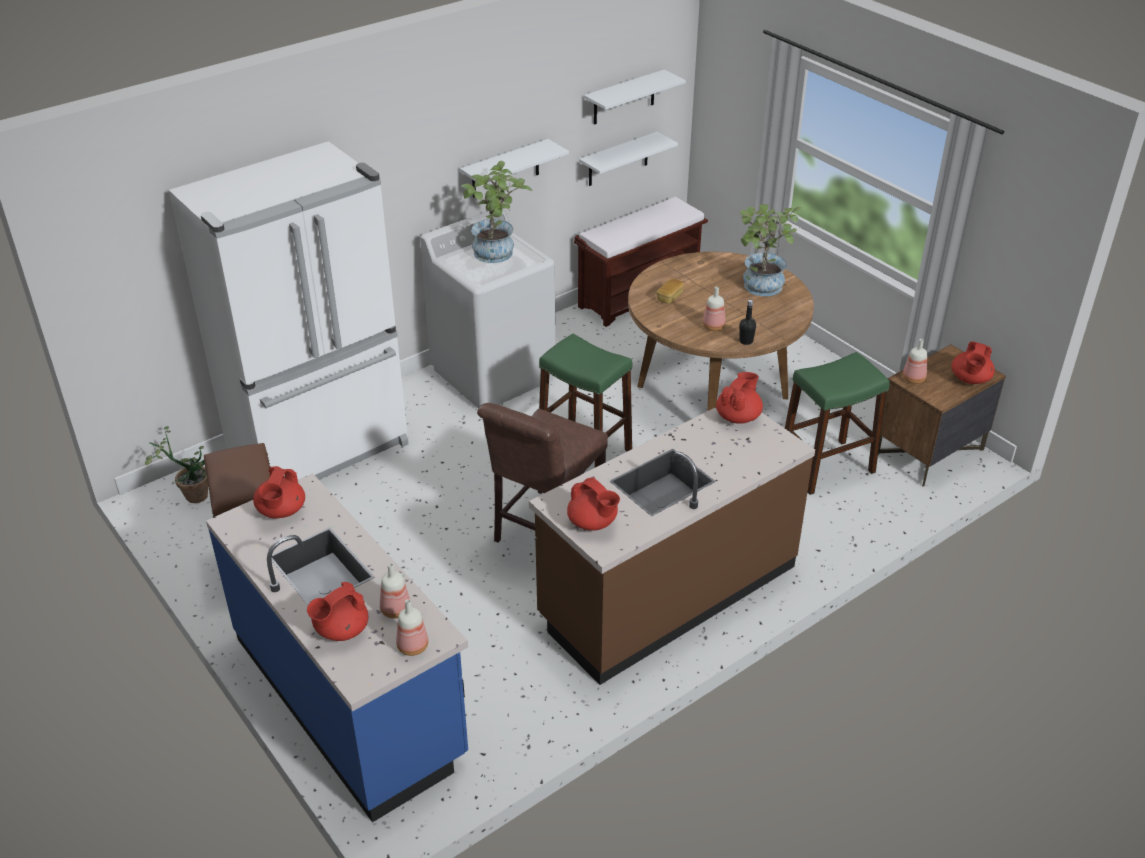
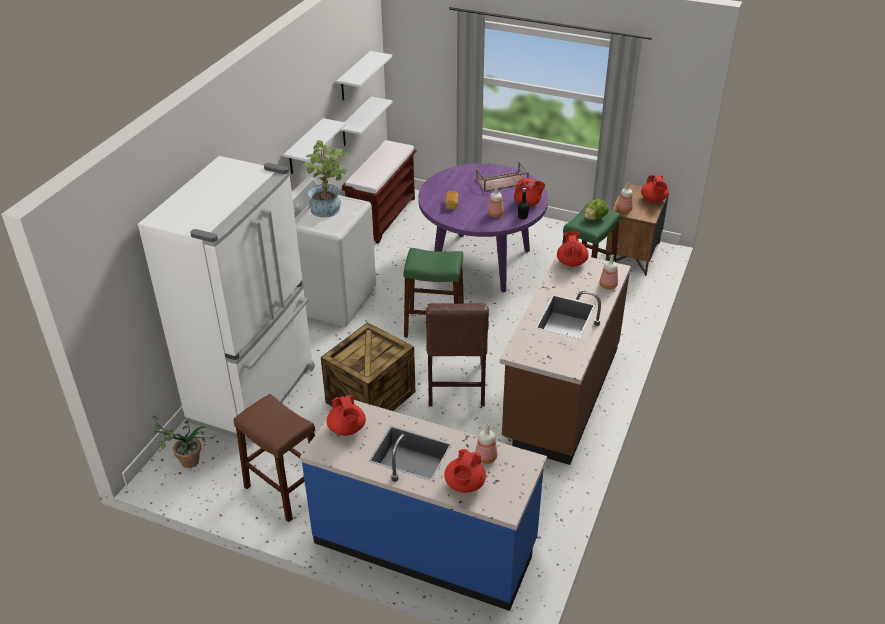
camera: 30 degrees left, 0 degrees up
(412, 647) = (519, 475): bottle -> bottle (608, 286)
(438, 502) = (370, 396): none -> crate
(593, 523) = (550, 356): red teapot -> red teapot (527, 204)
(712, 391) = (481, 262): brown dining table -> purple dining table
(761, 289) = (501, 182): potted plant -> brown tray
(845, 374) = (594, 218): none -> lettuce

